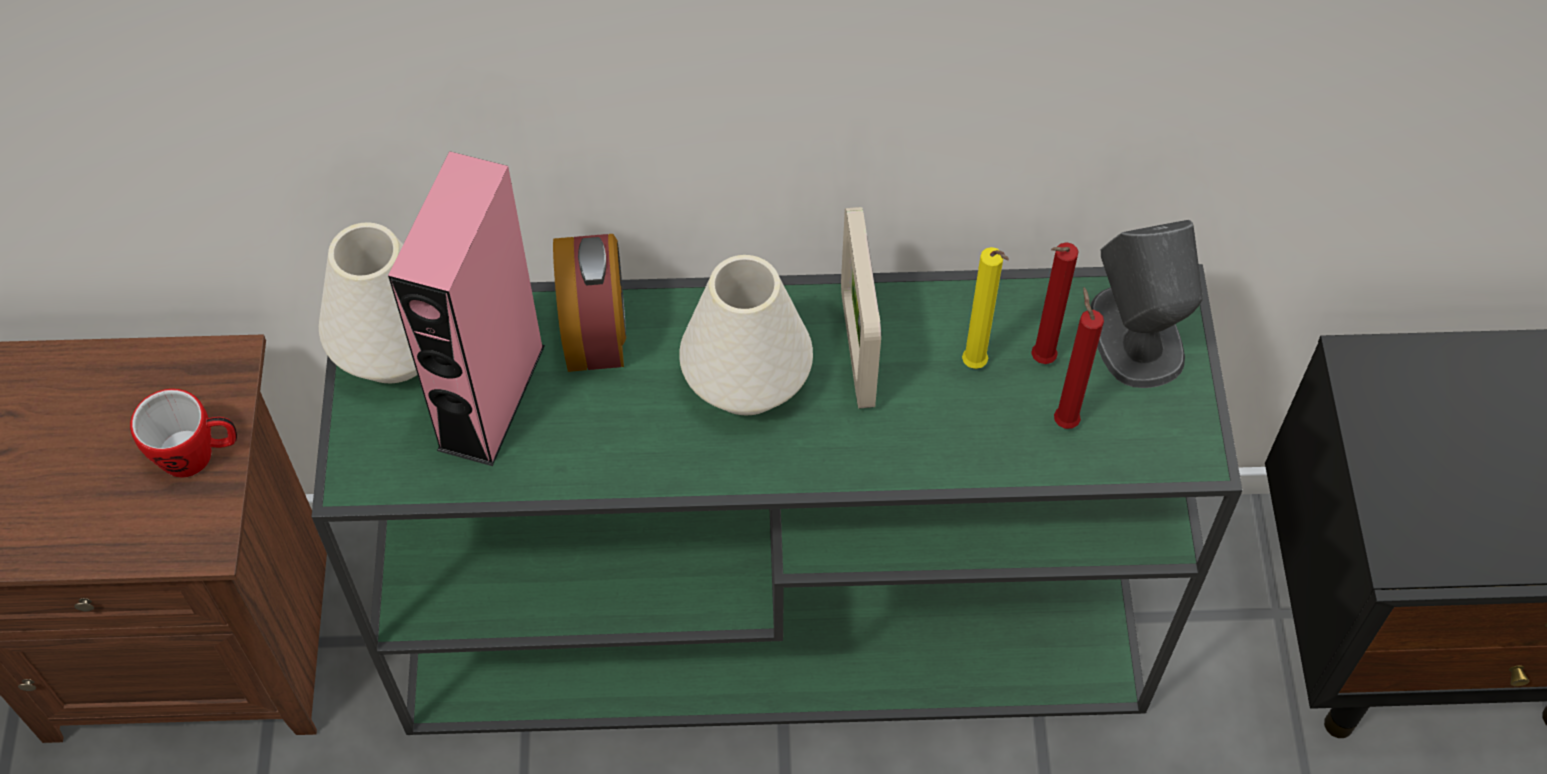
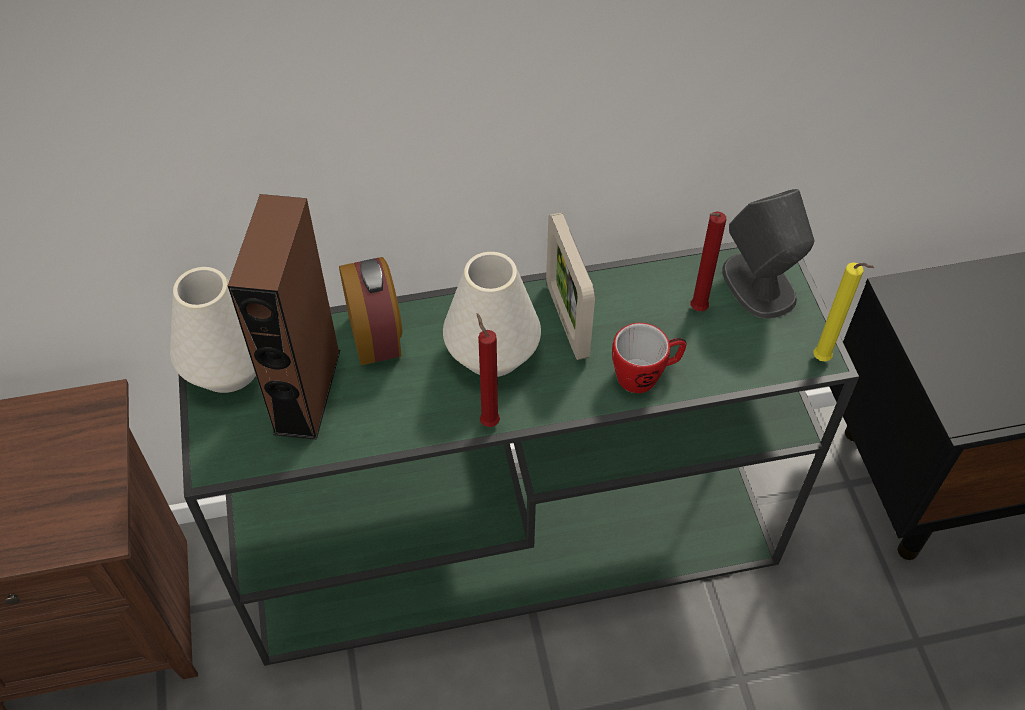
camera: 10 degrees left, 5 degrees down
(198, 455) = (88, 471): mug -> mug (645, 375)
(491, 397) = (307, 391): pink speaker -> brown speaker
(976, 367) = (653, 321): yellow candle -> yellow candle (823, 360)
(1064, 419) = (723, 347): red candle -> red candle (488, 420)

